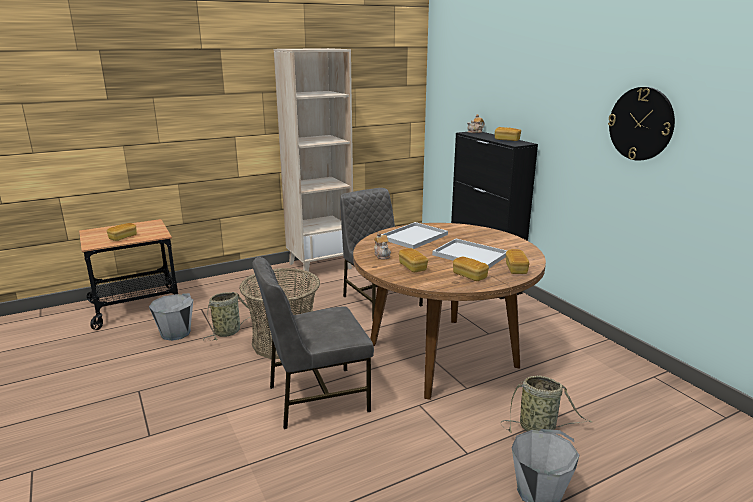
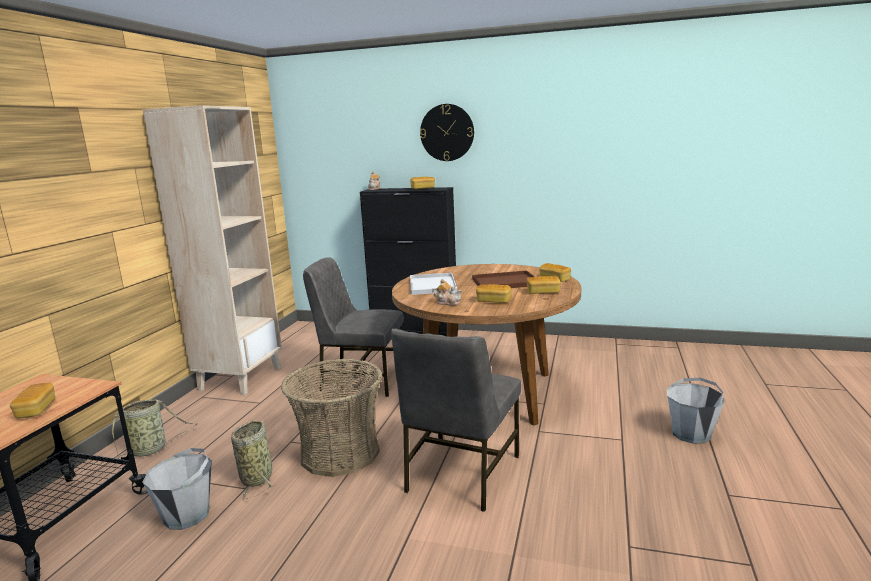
camera: 45 degrees left, 5 degrees down
(468, 255) = (504, 282): white tray -> brown tray
(539, 428) = (624, 401): basket -> basket (151, 449)
(641, 124) = (557, 152): wall clock -> wall clock (447, 132)

